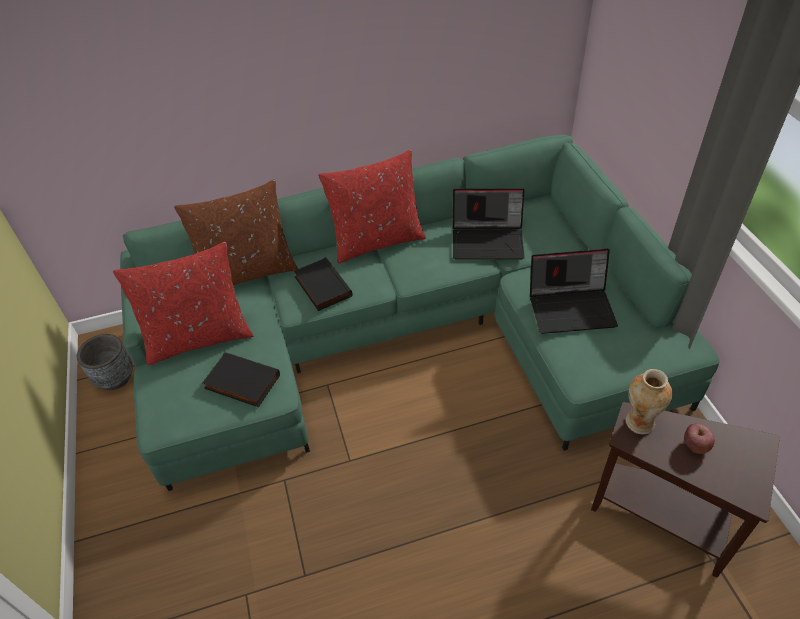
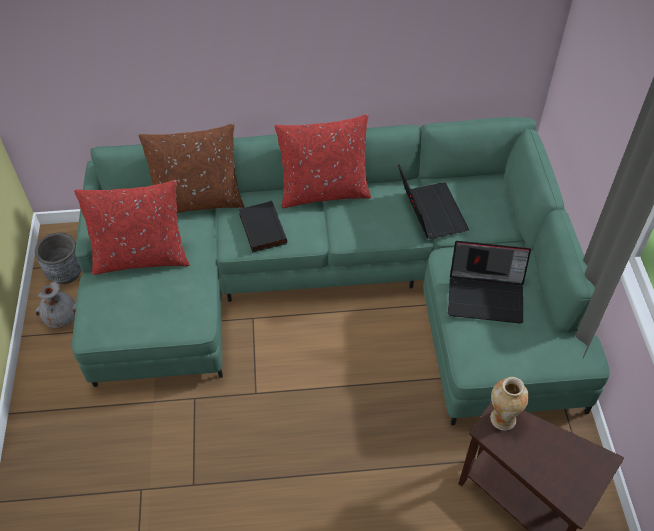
camera: 10 degrees right, 5 degrees up
(119, 425) = (62, 318): none -> grey vase
(241, 383) = (169, 307): black book -> none
(488, 241) = (429, 212): laptop -> laptop turned 120 degrees counterclockwise
(695, 446) = (544, 450): apple -> none

